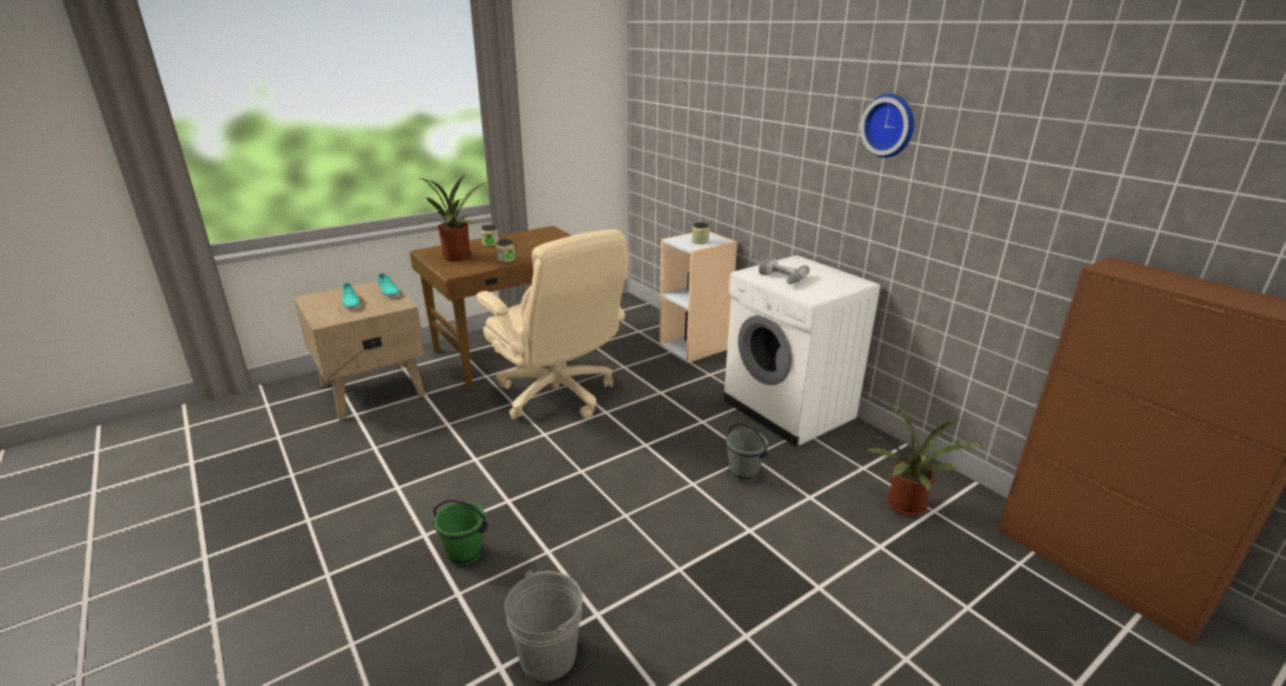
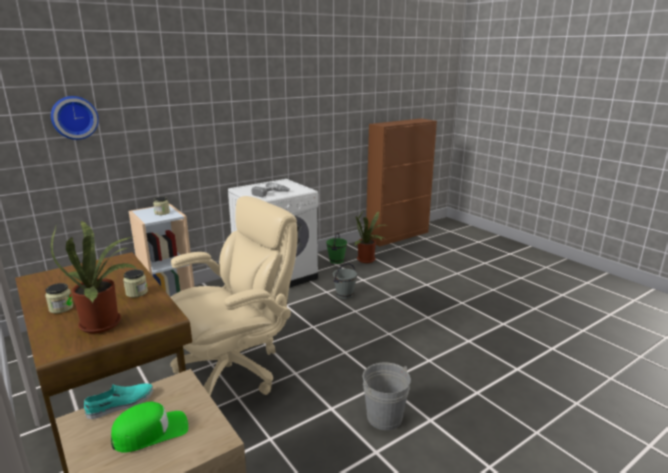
camera: 90 degrees left, 5 degrees down
(351, 303) = (150, 432): turquoise shoe -> green cap
(465, 554) = (442, 395): green bucket -> green bucket (336, 261)
(548, 656) = (502, 354): grey bucket -> grey bucket (384, 417)
(890, 125) = (271, 91): wall clock -> wall clock (74, 117)

